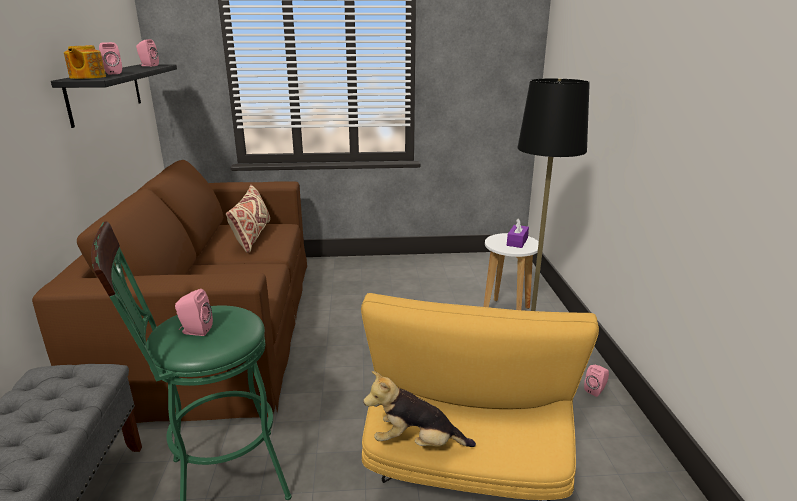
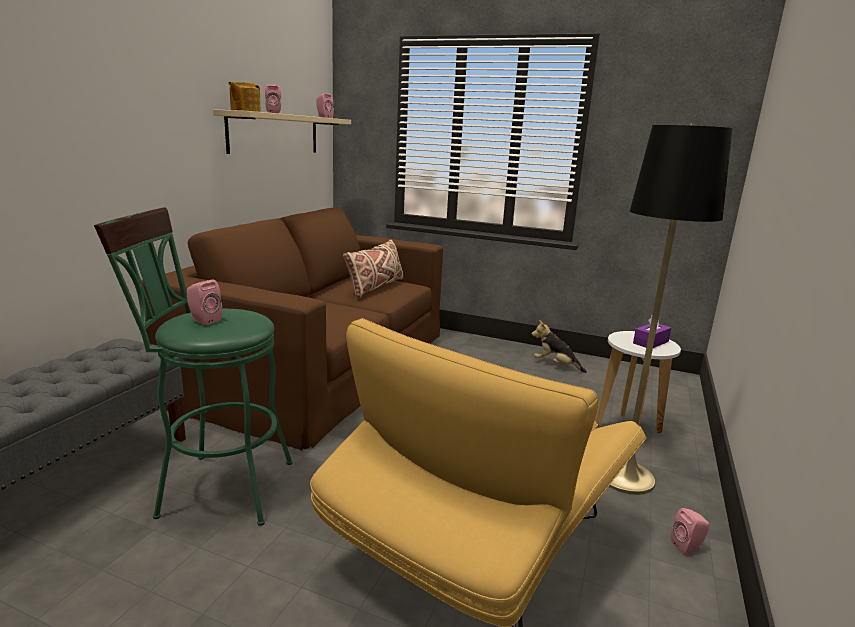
camera: 25 degrees right, 5 degrees down
(105, 92) = (275, 134): black shelf -> beige shelf
(417, 443) = (358, 495): plush toy -> plush toy (555, 365)

